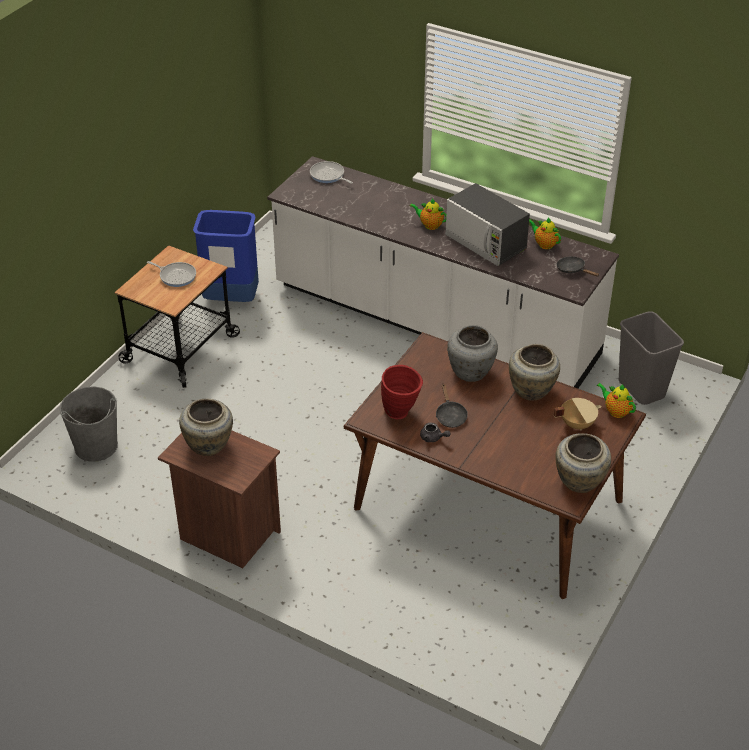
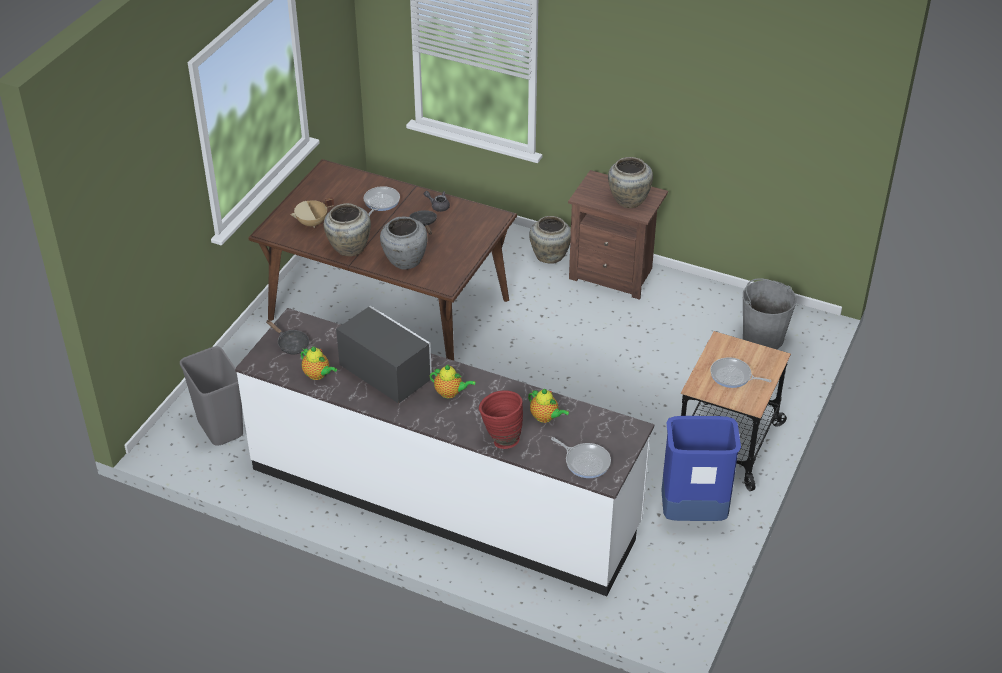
camera: 175 degrees right, 0 degrees up
(401, 413) = (467, 223): red vase -> red vase (500, 439)
(501, 447) = (380, 202): none -> frying pan
(578, 482) = (319, 181): beige vase -> beige vase (550, 256)
(615, 411) = (275, 235): teapot -> teapot (545, 417)

